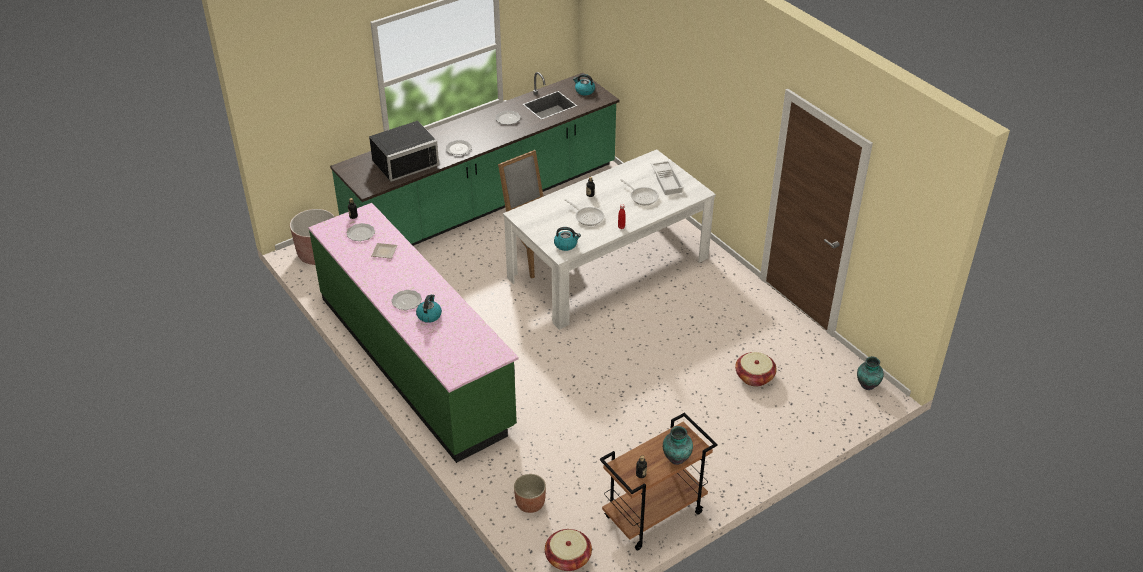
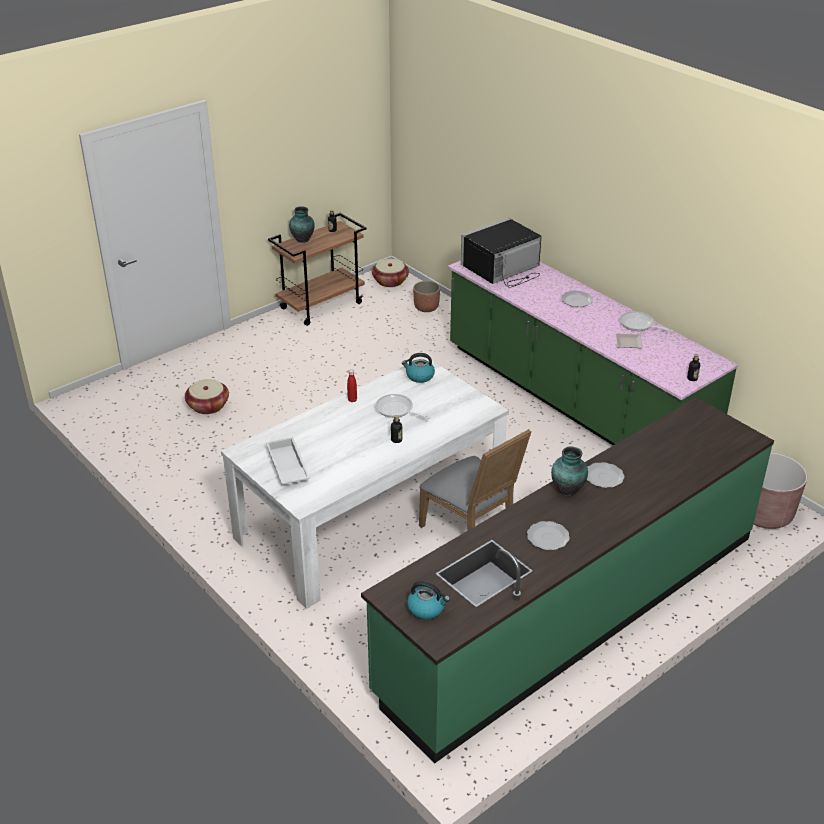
camera: 175 degrees right, 5 degrees down
(361, 233) = (669, 360): plate -> none
(404, 162) = (673, 451): black microwave -> black microwave (503, 269)
(429, 315) = (547, 290): kettle -> none
(642, 196) = (324, 441): frying pan -> frying pan (639, 325)
(867, 385) = (89, 404): vase -> vase (568, 489)

